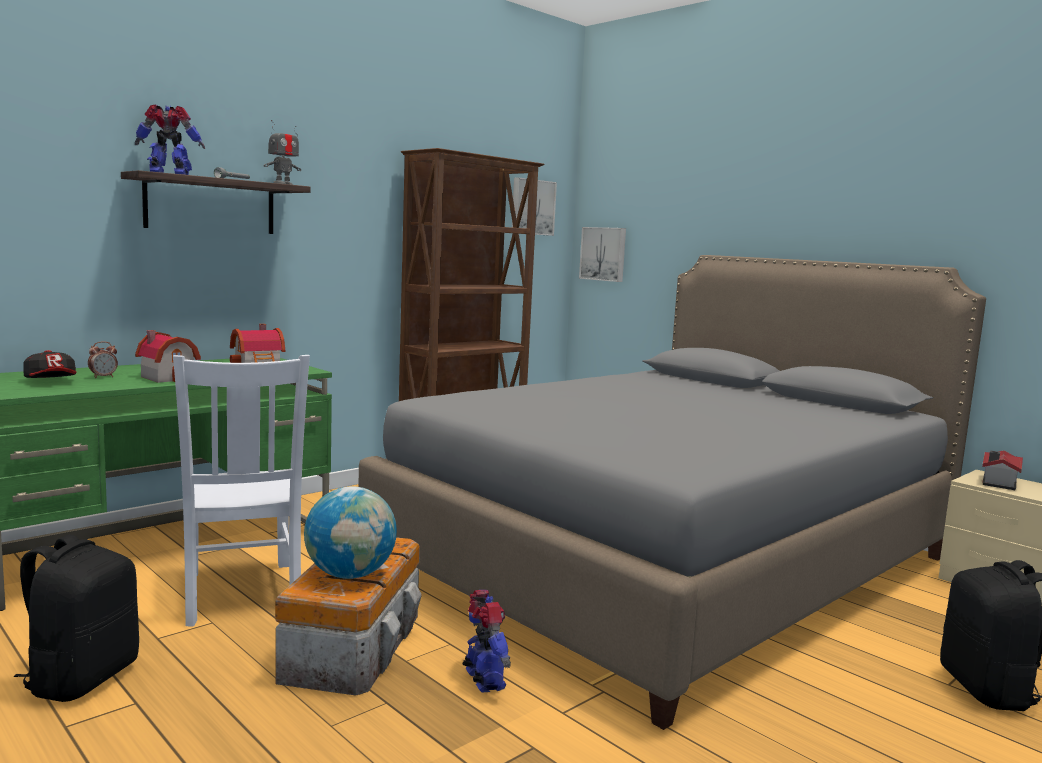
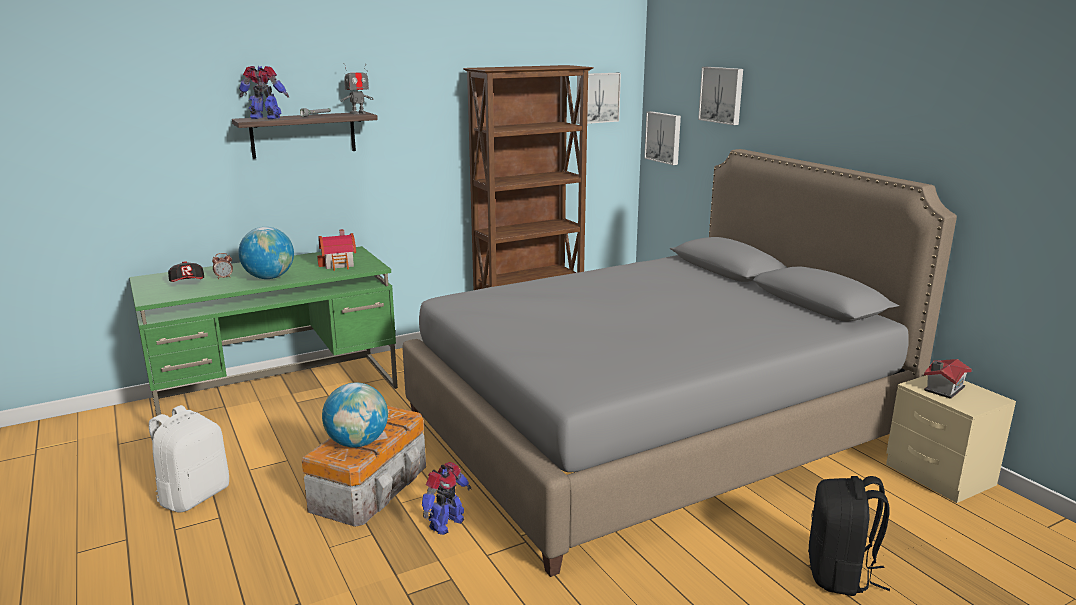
camera: 15 degrees right, 10 degrees up
(82, 678) = (194, 496): black backpack -> white backpack
(171, 377) = (269, 277): toy house -> globe
(241, 595) = (314, 439): white chair -> none
(484, 680) = (445, 524): toy robot -> toy robot turned 45 degrees clockwise
(681, 201) = (722, 95): none -> picture

